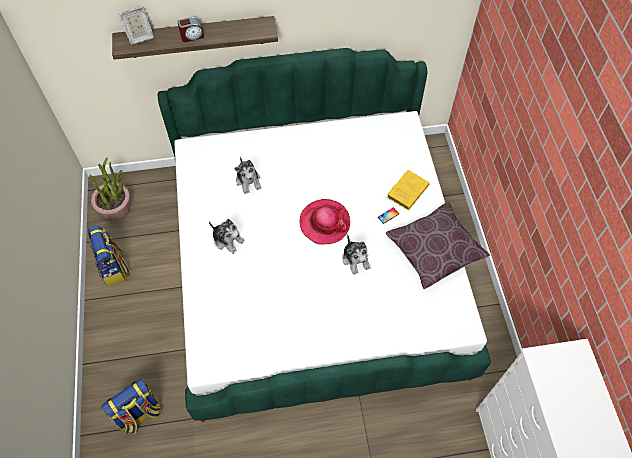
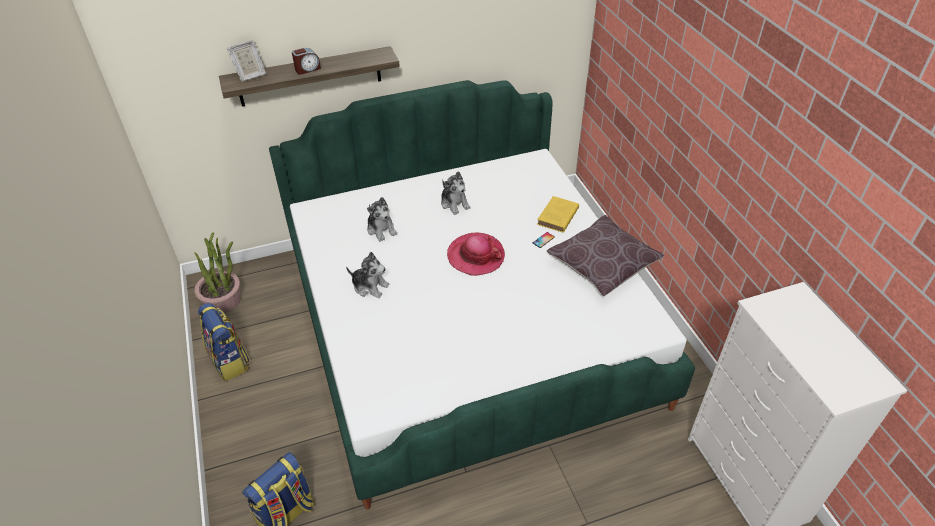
camera: 10 degrees left, 15 degrees down
(356, 259) = (519, 284): plush toy -> plush toy (454, 204)

